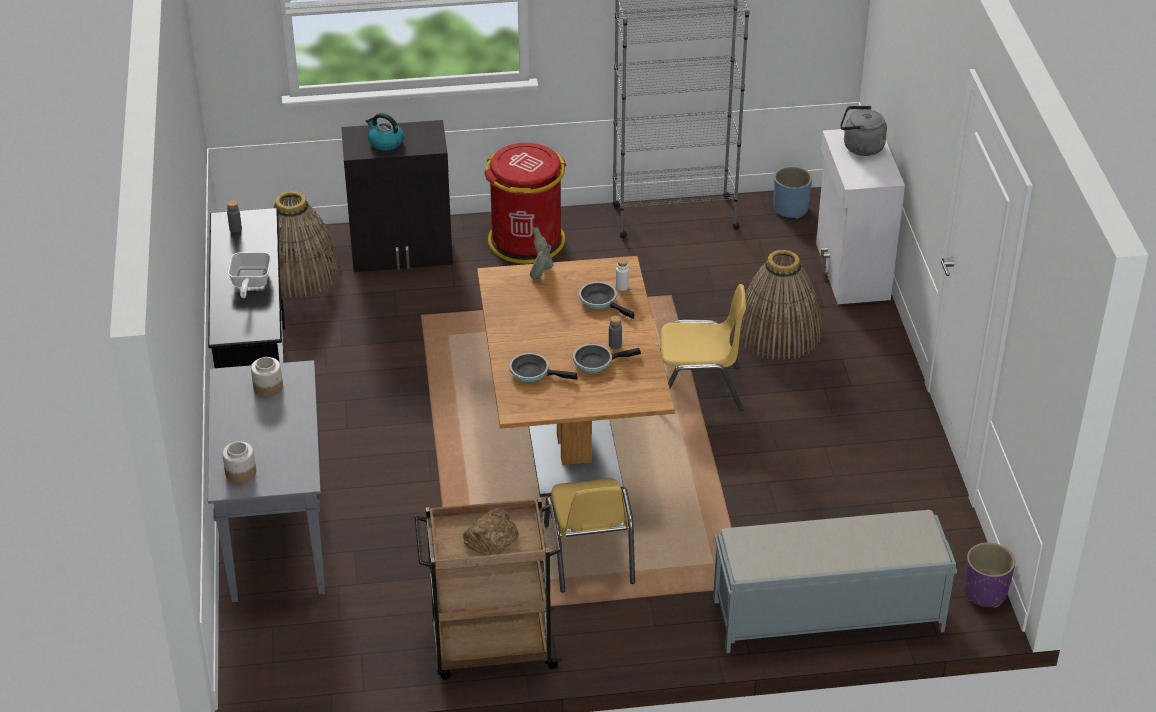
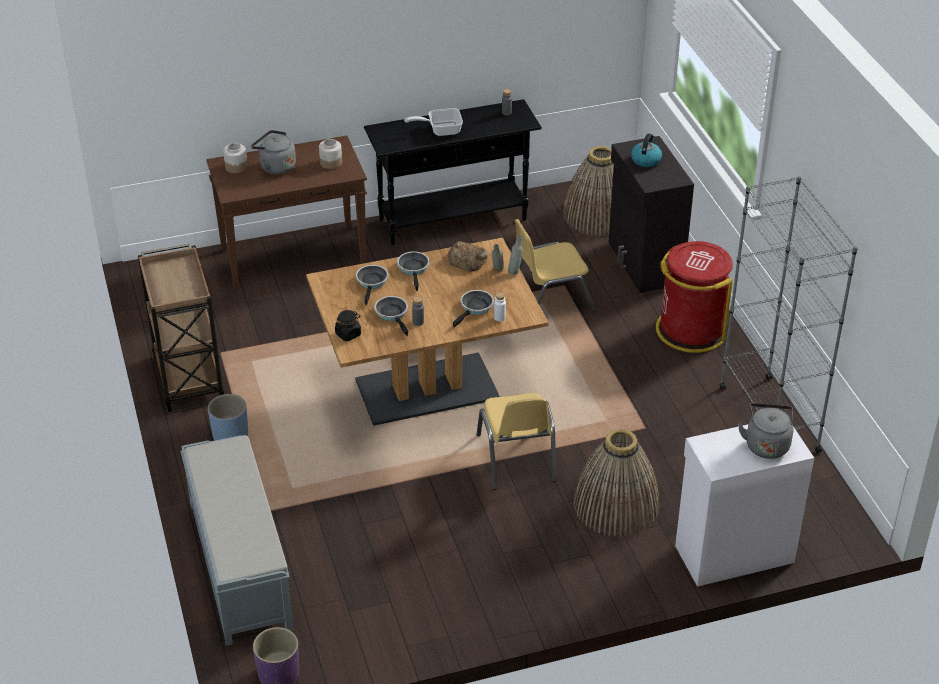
camera: 80 degrees right, 0 degrees up
(256, 436) = (275, 166): none -> grey kettle
(276, 532) = (294, 256): grey console table -> brown console table
(491, 537) = (174, 284): bread -> bread (467, 260)
(517, 338) = (414, 269): none -> frying pan
(589, 555) = (293, 416): yellow chair -> yellow chair (549, 301)
(624, 398) = (348, 334): none -> black jar
(790, 209) = (821, 500): blue planter -> blue planter (230, 436)

